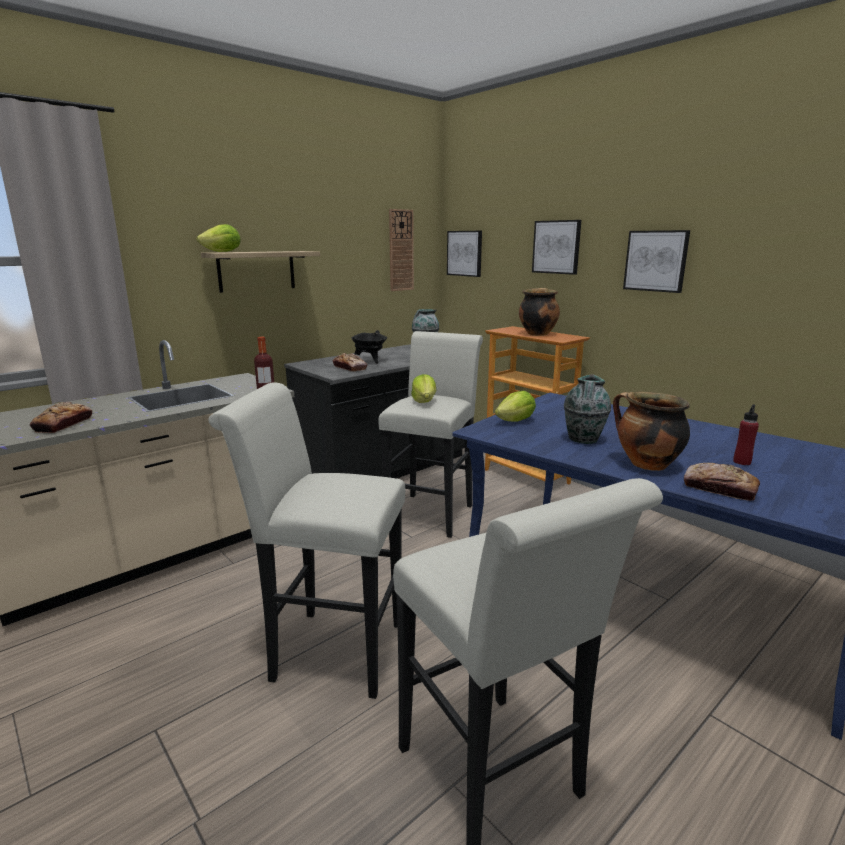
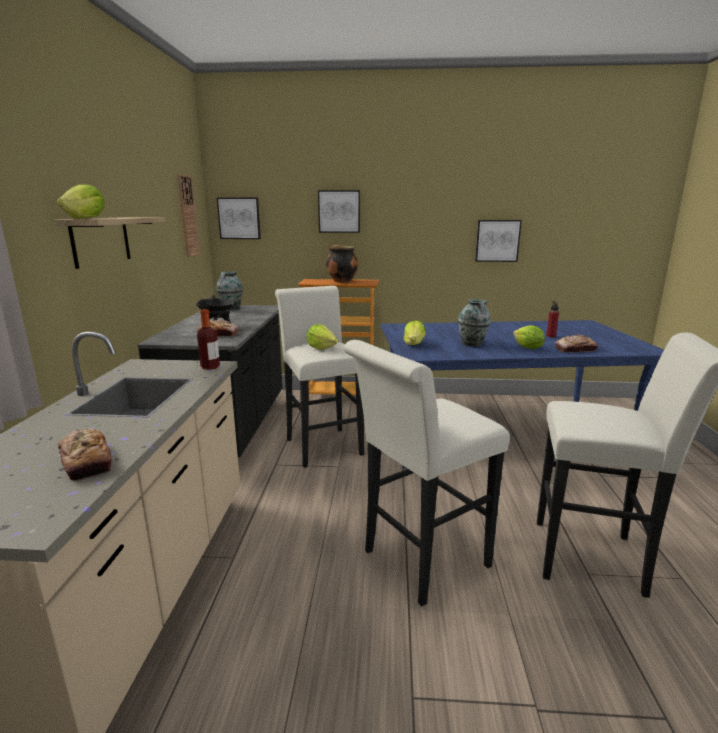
camera: 45 degrees left, 0 degrees up
(646, 464) = (527, 348): cooking pot -> lettuce
(656, 261) = (423, 220): picture -> picture (497, 240)

